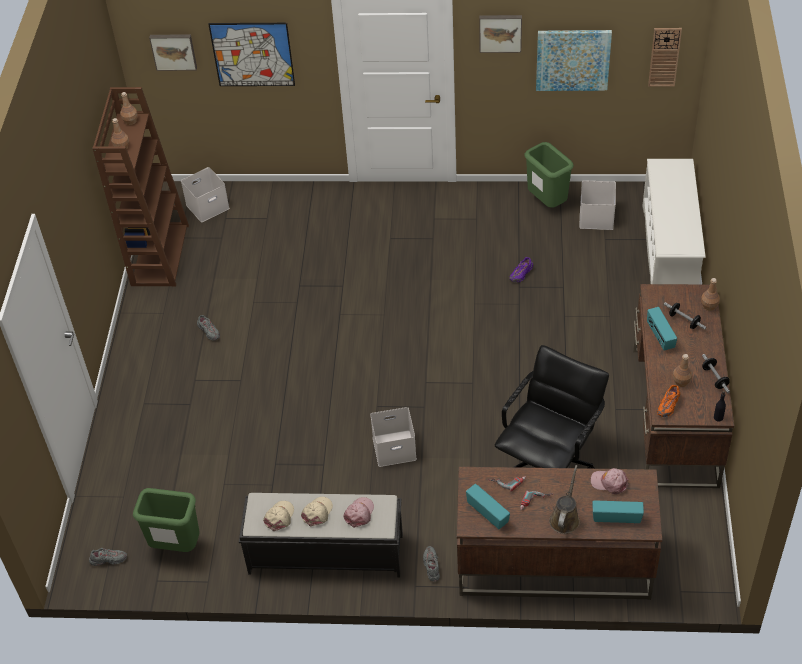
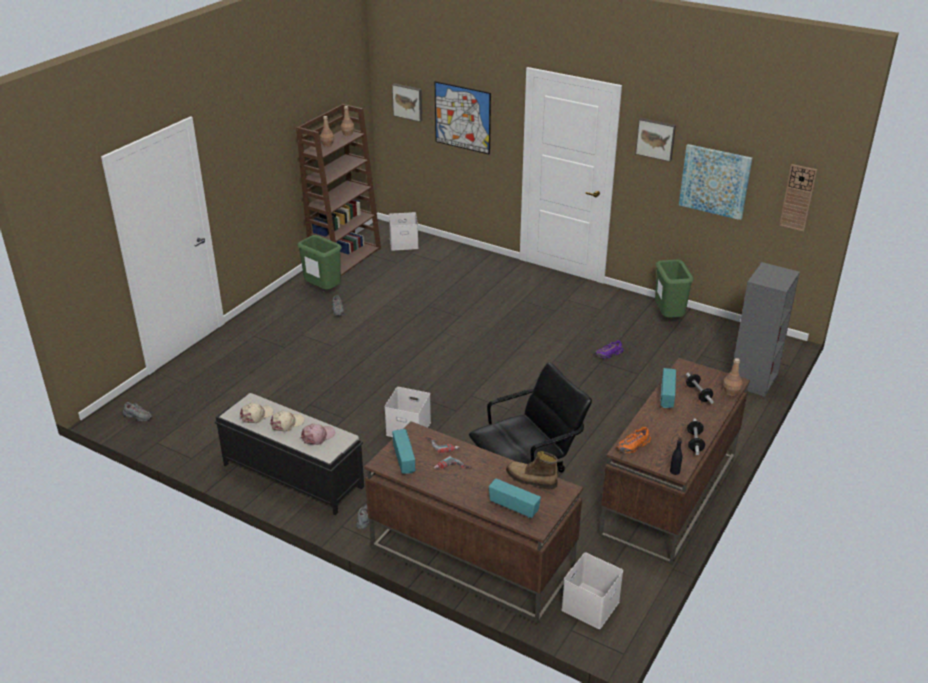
camera: 25 degrees right, 15 degrees down
(175, 547) = (190, 427): green trash can -> green trash can (322, 291)
(565, 518) = (468, 489): brown watering can -> none
(597, 218) = (705, 339): white storage box -> white storage box (591, 606)
(609, 482) = (531, 480): pink cap -> boot
(669, 250) = (753, 380): white shoe rack -> grey bookcase
(681, 381) = (660, 434): brown bottle -> none

